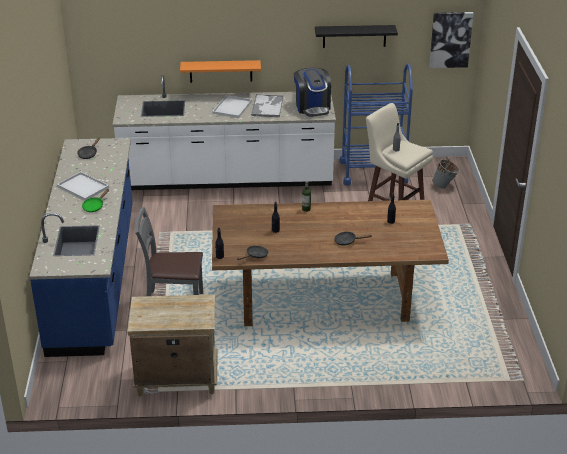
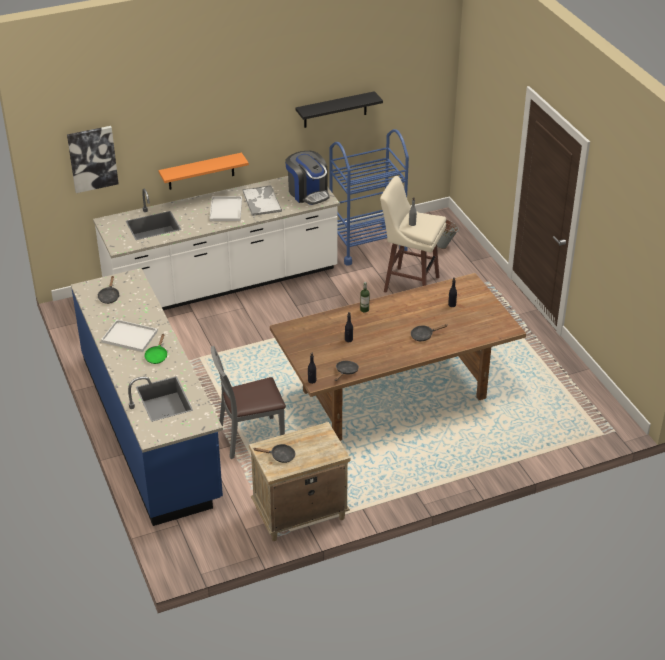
camera: 20 degrees left, 5 degrees up
(152, 313) = (280, 456): none -> black frying pan
(450, 39) = (428, 95): picture -> picture (92, 158)

